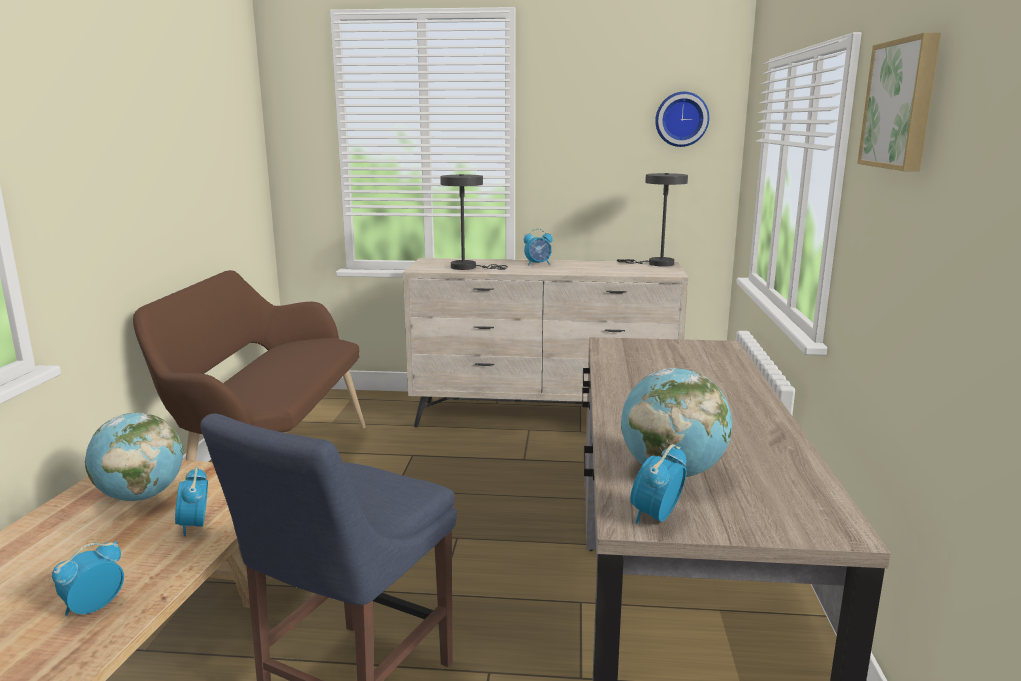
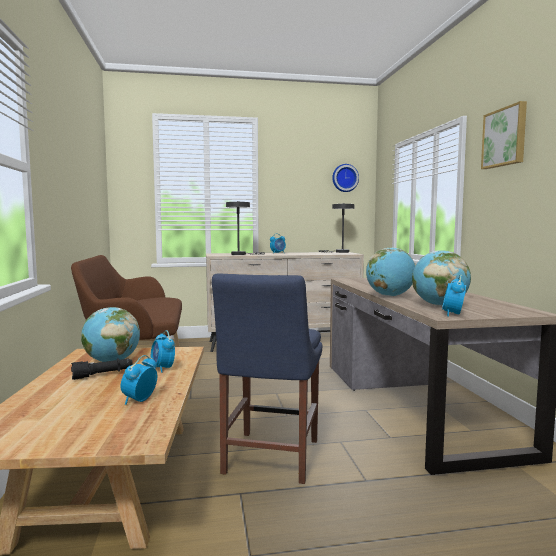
camera: 15 degrees left, 10 degrees down
(101, 529) = (103, 375): none -> black flashlight
(619, 422) = (390, 296): none -> globe

